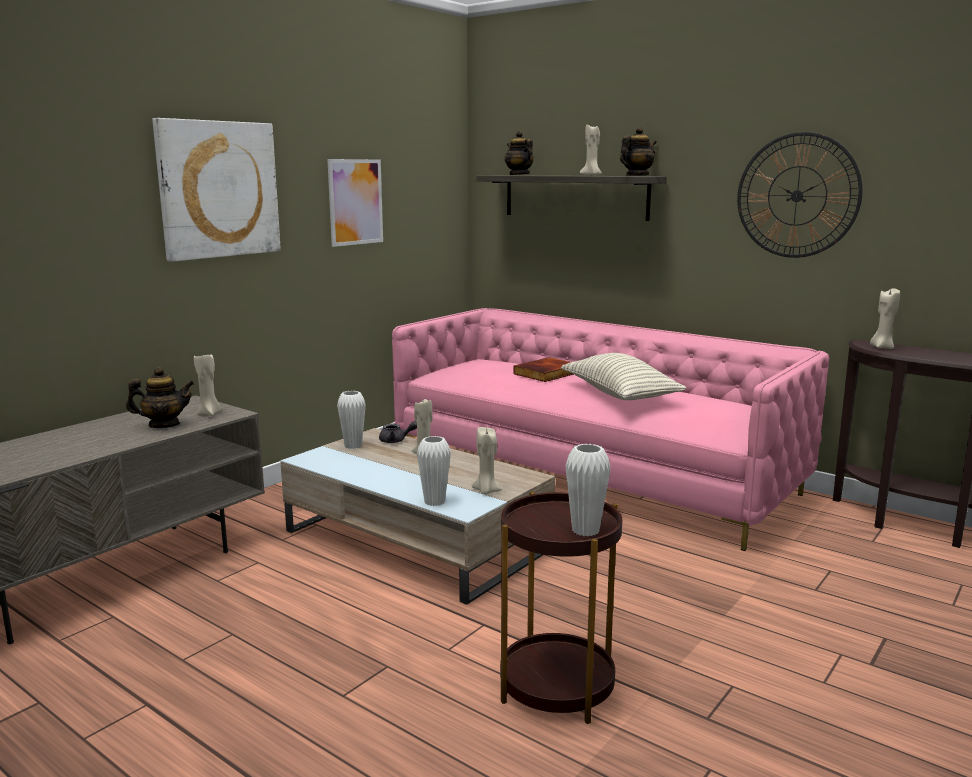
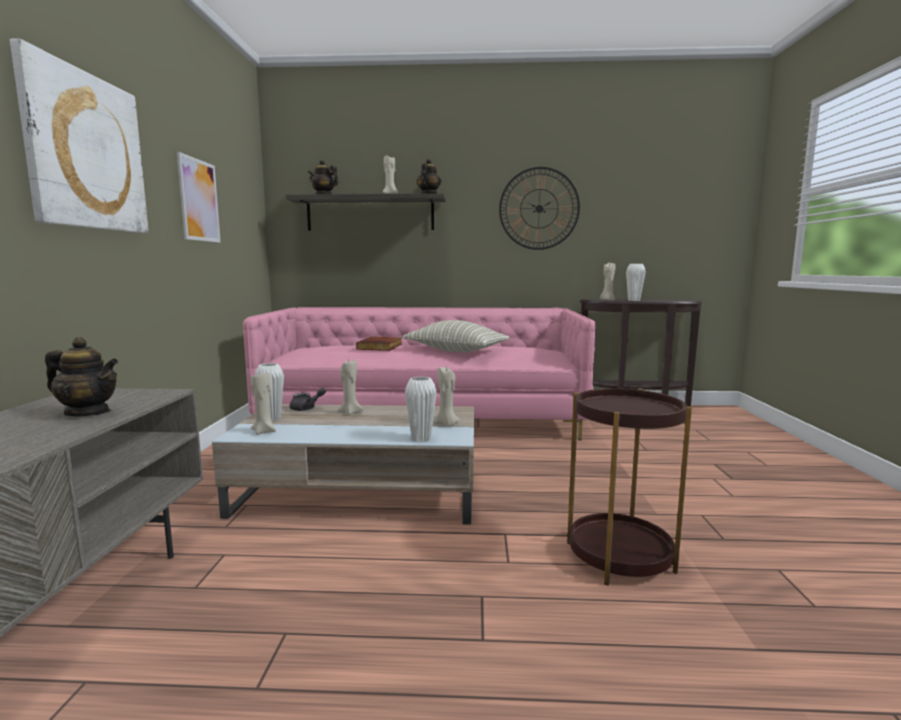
camera: 35 degrees left, 5 degrees down
(164, 425) = (88, 413): teapot -> teapot turned 60 degrees clockwise
(209, 414) = (134, 397): beige candle -> beige candle (264, 431)
(585, 530) = (653, 408): white vase -> white vase (634, 300)

